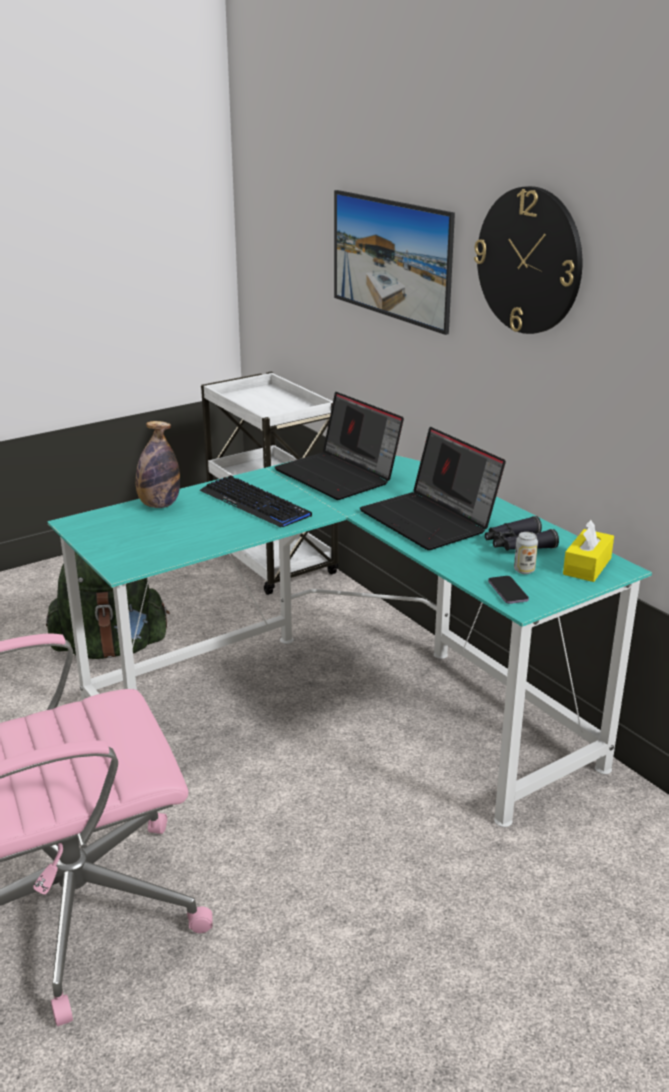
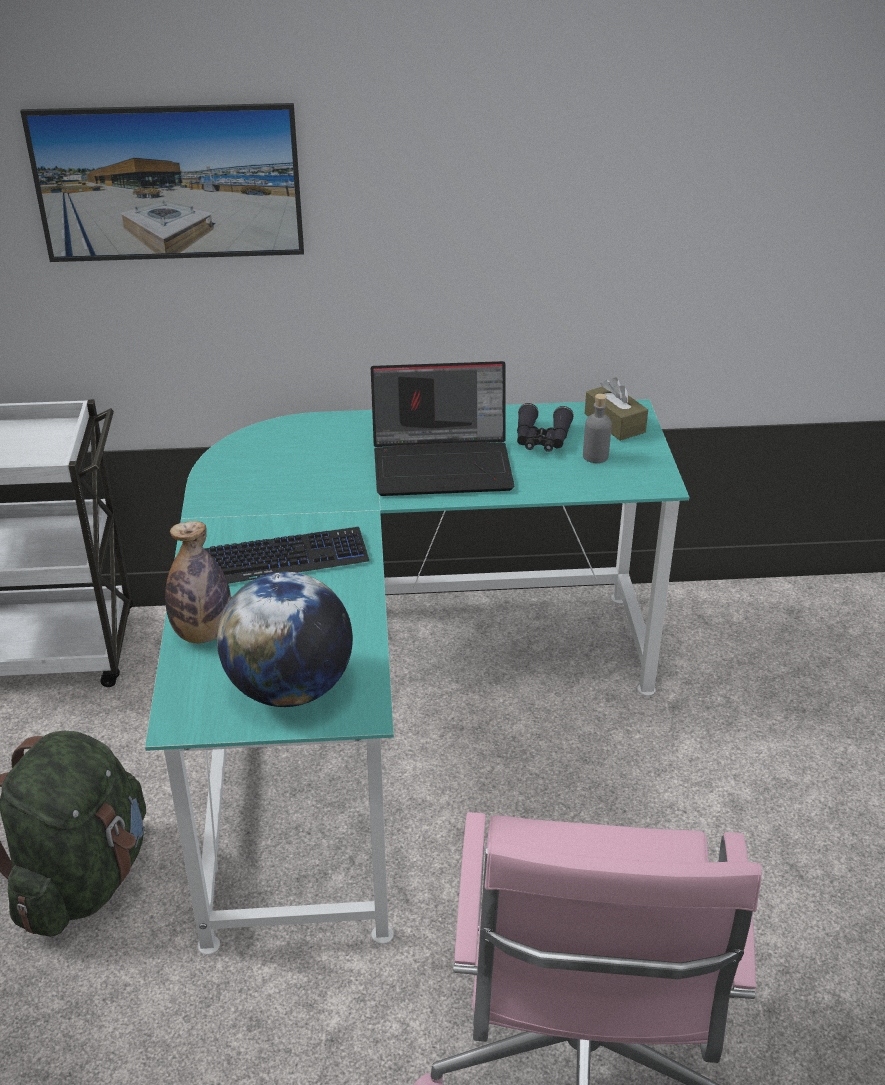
camera: 60 degrees left, 10 degrees up
(128, 542) = (290, 689): none -> globe
(339, 476) = (269, 477): laptop -> none
(507, 591) = (628, 481): phone -> none
(524, 570) = (595, 456): can -> grey bottle
(529, 261) = (434, 138): wall clock -> none
(587, 566) = (614, 423): yellow tissue box -> brown tissue box

